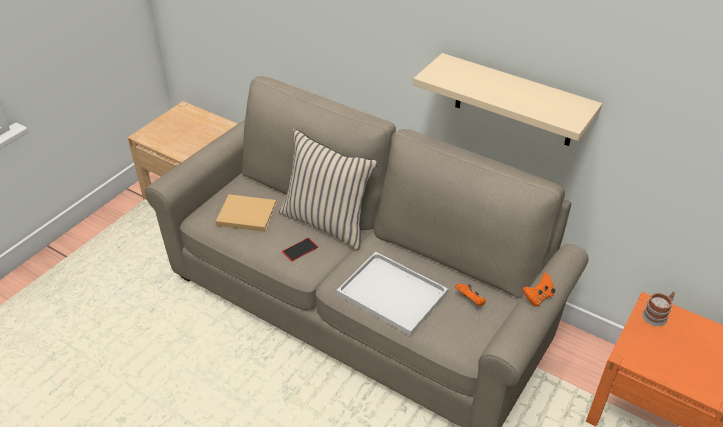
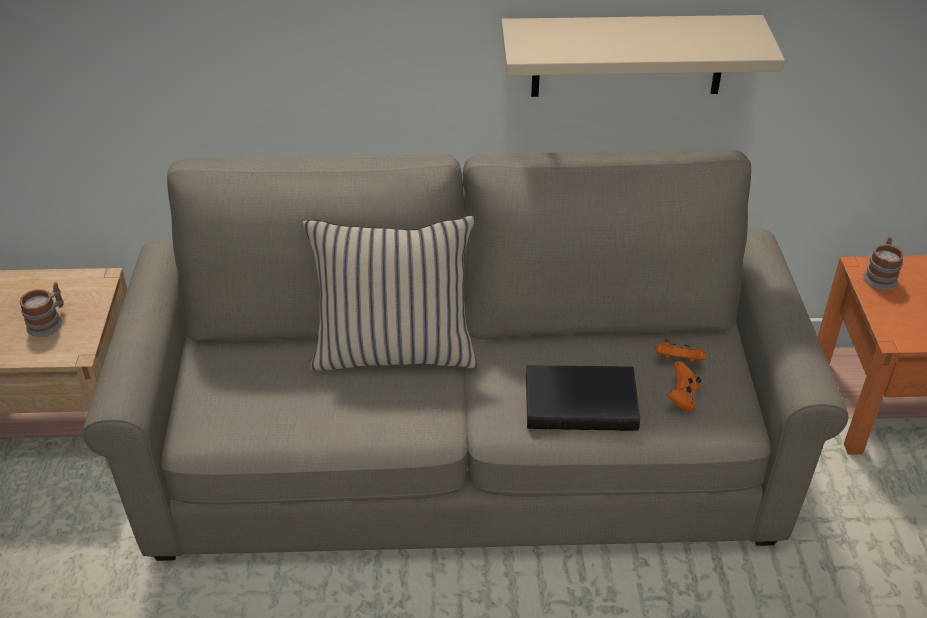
camera: 35 degrees left, 0 degrees up
(192, 138) = (48, 322): none -> mug
(245, 214) = (260, 397): beige book -> none
(300, 249) = (395, 406): phone -> none
(394, 294) = (581, 401): white tray -> black book
(538, 297) = (786, 309): orange game controller -> orange game controller (682, 398)

